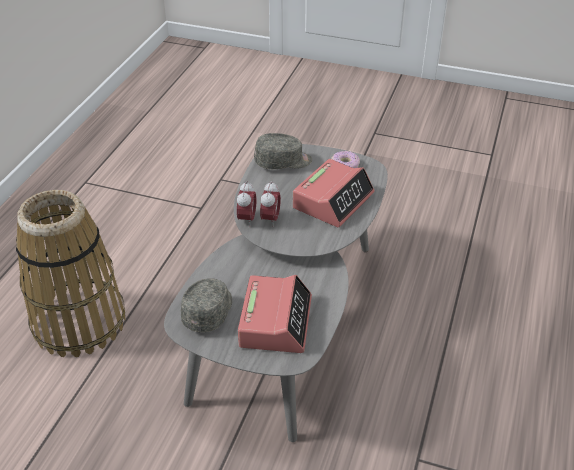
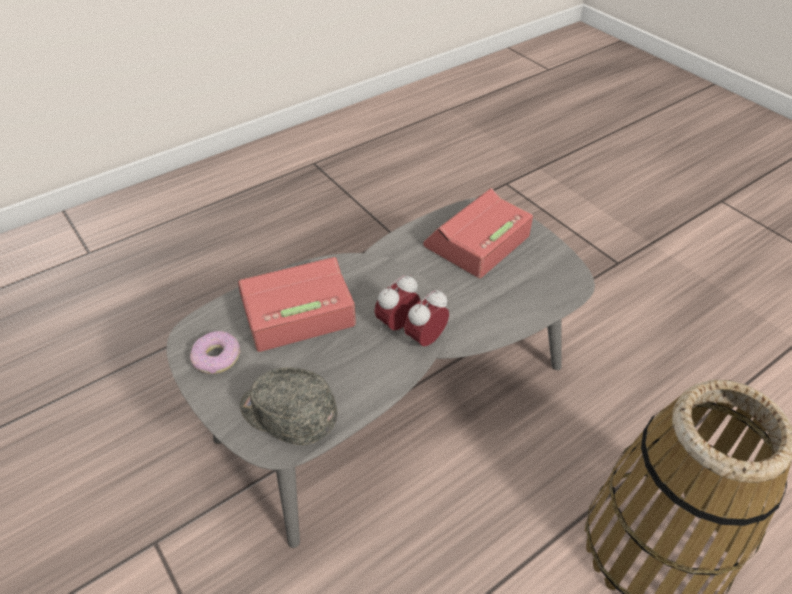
camera: 145 degrees left, 5 degrees up
(209, 311) = (537, 281): grey cap -> none

